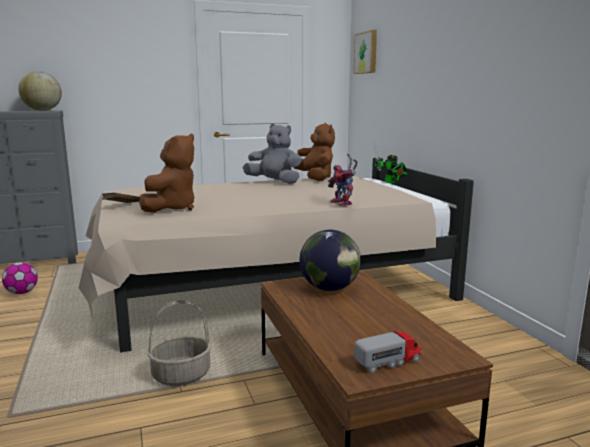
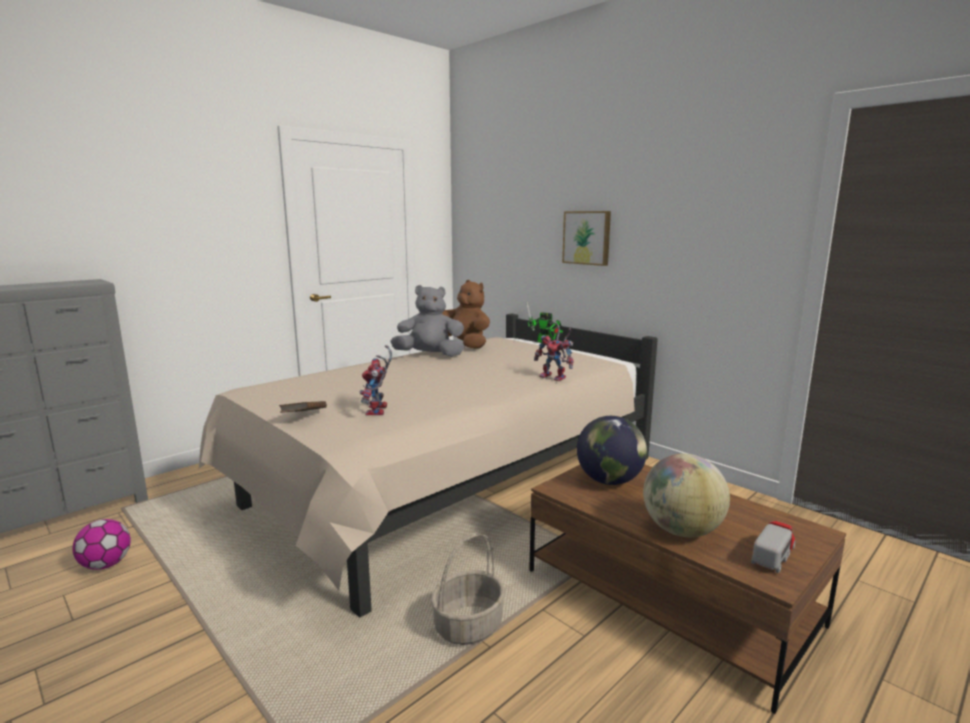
camera: 25 degrees left, 0 degrees up
(42, 110) = (76, 282): globe -> globe (681, 530)
(172, 208) = (378, 411): brown plush toy -> toy robot
(366, 52) = (481, 196): picture -> picture (587, 237)

